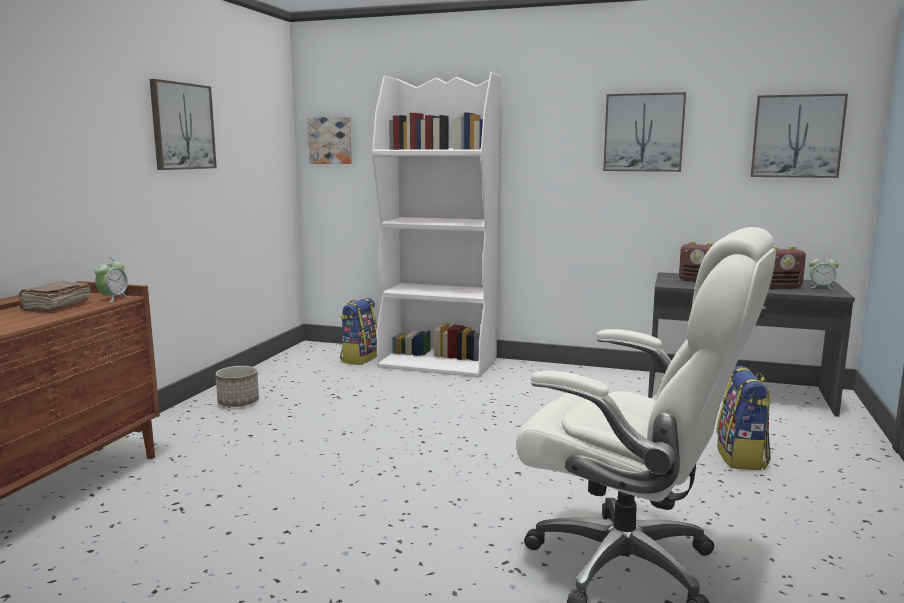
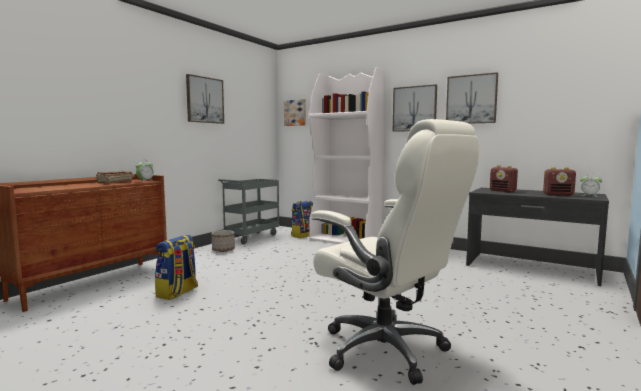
camera: 15 degrees right, 5 degrees down
(271, 372) = (251, 238): none -> grey cart
(742, 457) = (510, 302): backpack -> backpack (178, 293)
(797, 136) = (574, 96): picture -> picture (414, 109)

